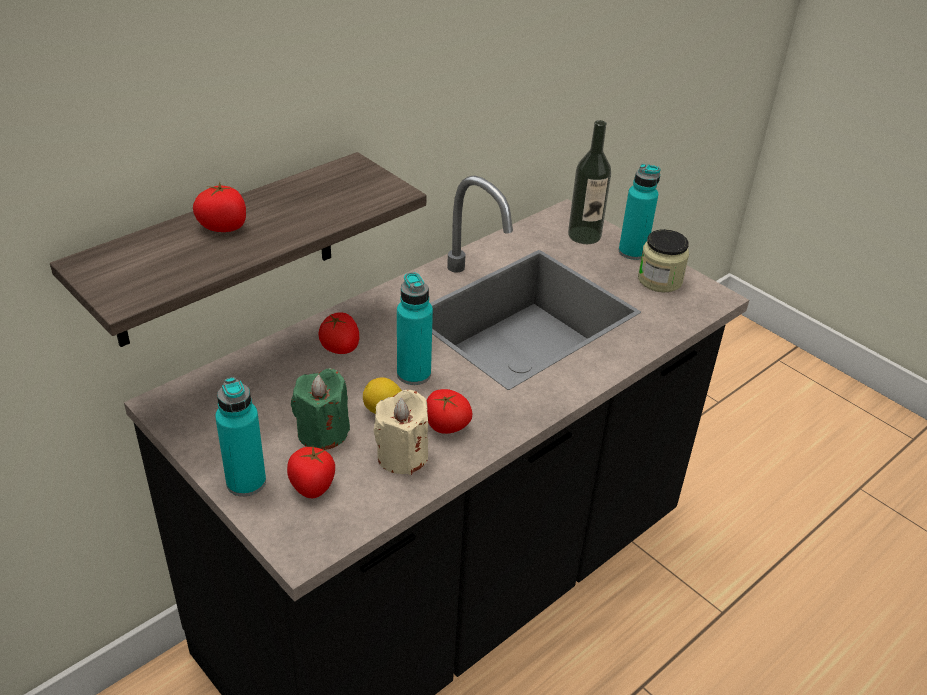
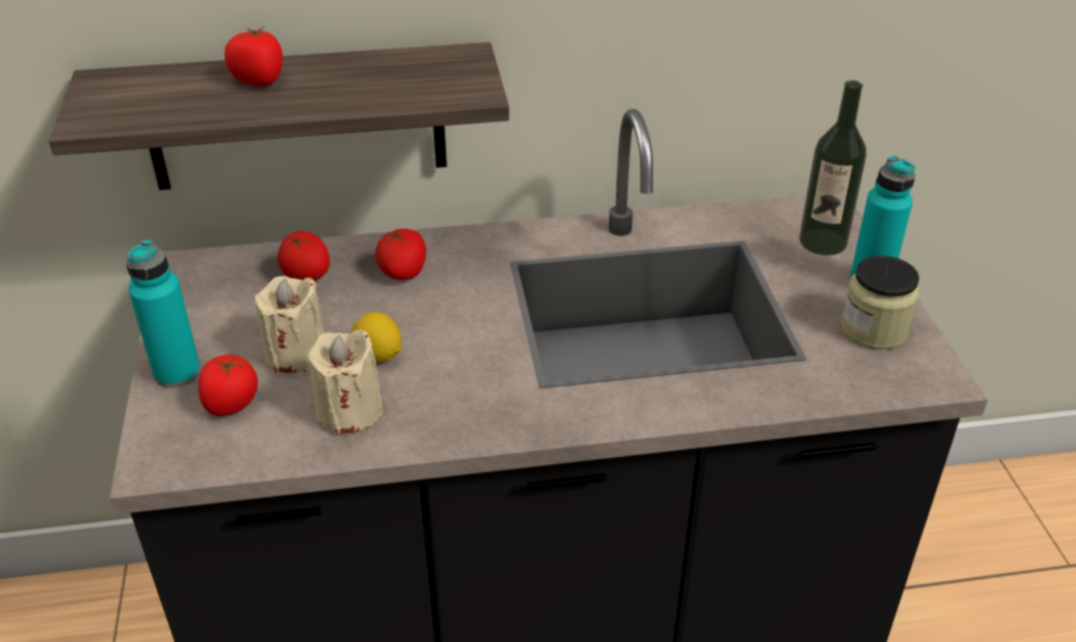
camera: 35 degrees right, 0 degrees up
(323, 433) = (296, 353): green candle -> beige candle
(413, 374) = (451, 329): turquoise bottle -> none
(446, 426) = (427, 399): tomato -> tomato (306, 275)

